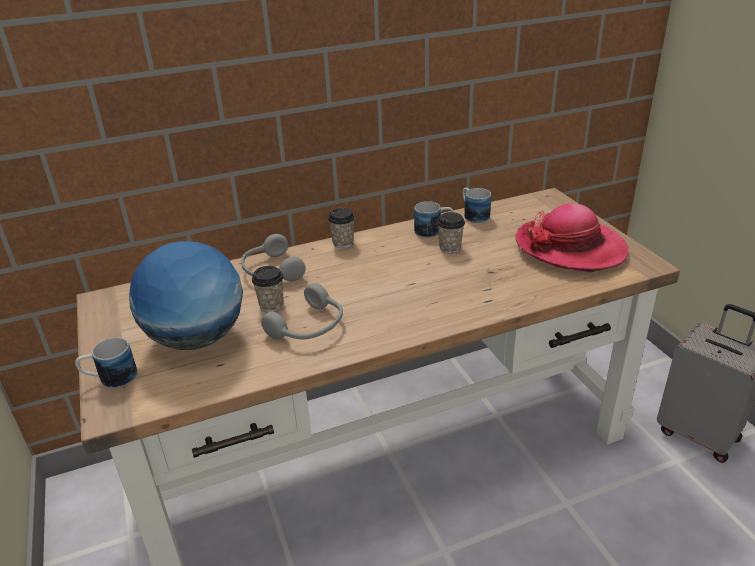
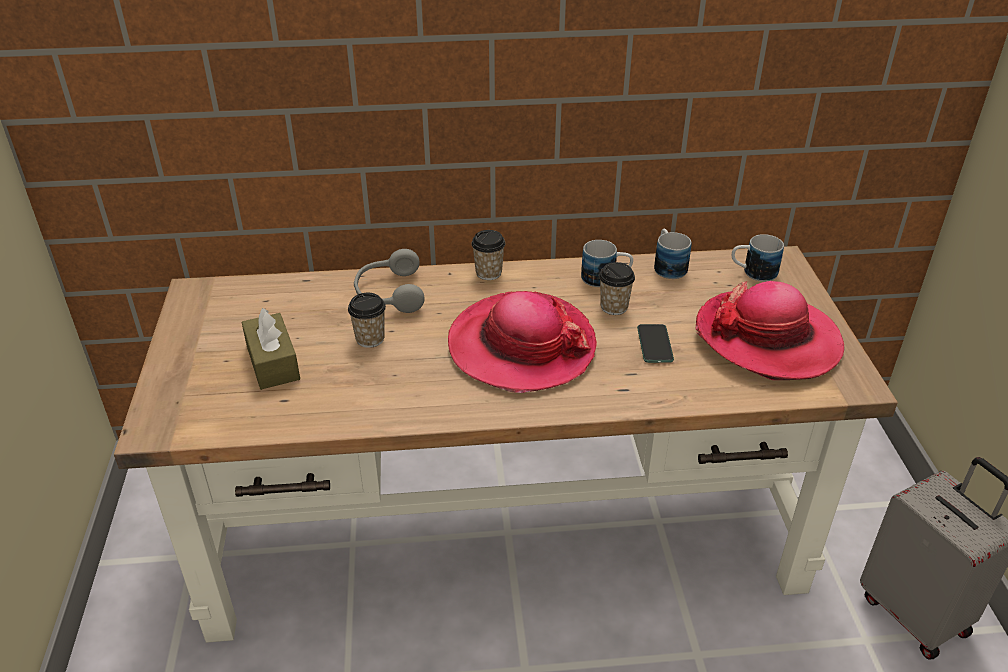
camera: 15 degrees right, 5 degrees up
(110, 378) = (167, 390): mug -> mug (752, 272)
(196, 338) = (273, 362): globe -> brown tissue box
(309, 327) = (399, 377): grey headphones -> none
(395, 287) = (521, 346): none -> hat
(493, 266) = (655, 344): none -> phone

